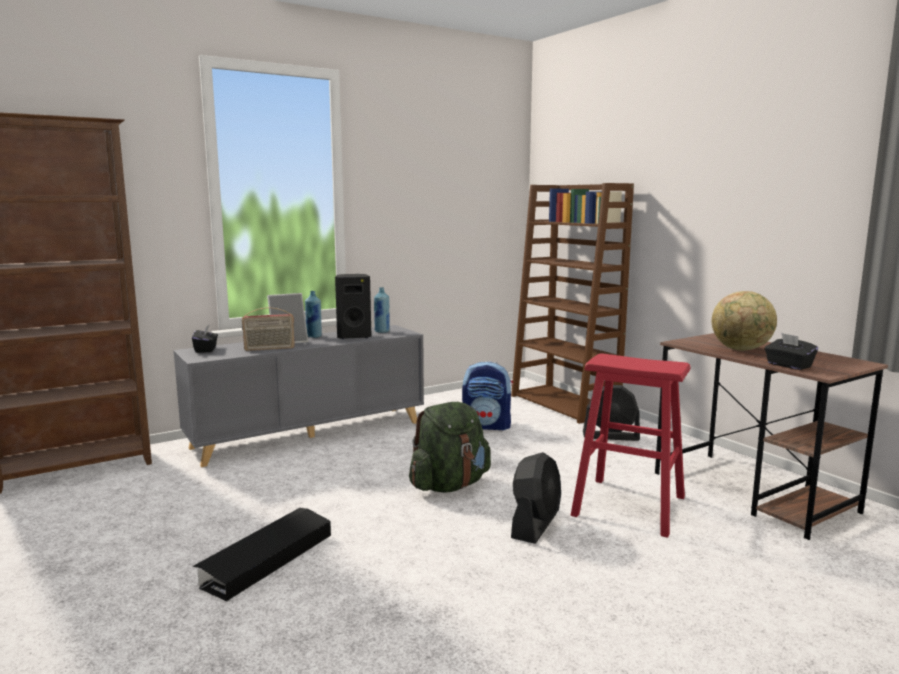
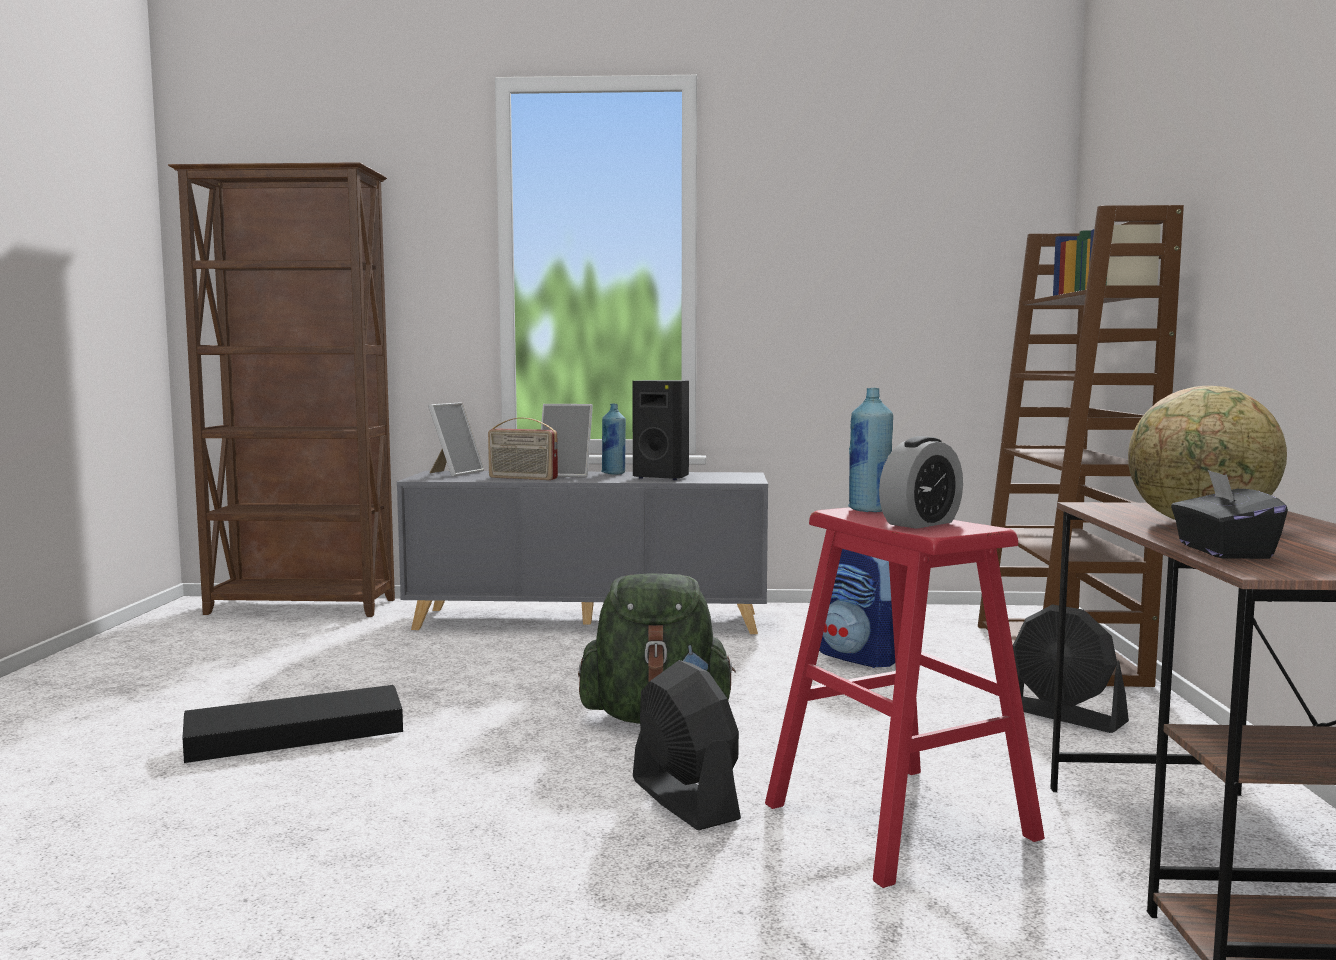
camera: 35 degrees right, 5 degrees down
(206, 350) = (455, 473): black tissue box -> picture frame
(382, 331) = (719, 476): blue bottle -> blue bottle (869, 509)
(535, 525) = (684, 799): black fan -> black fan turned 90 degrees counterclockwise
(649, 364) = (920, 523): none -> alarm clock

